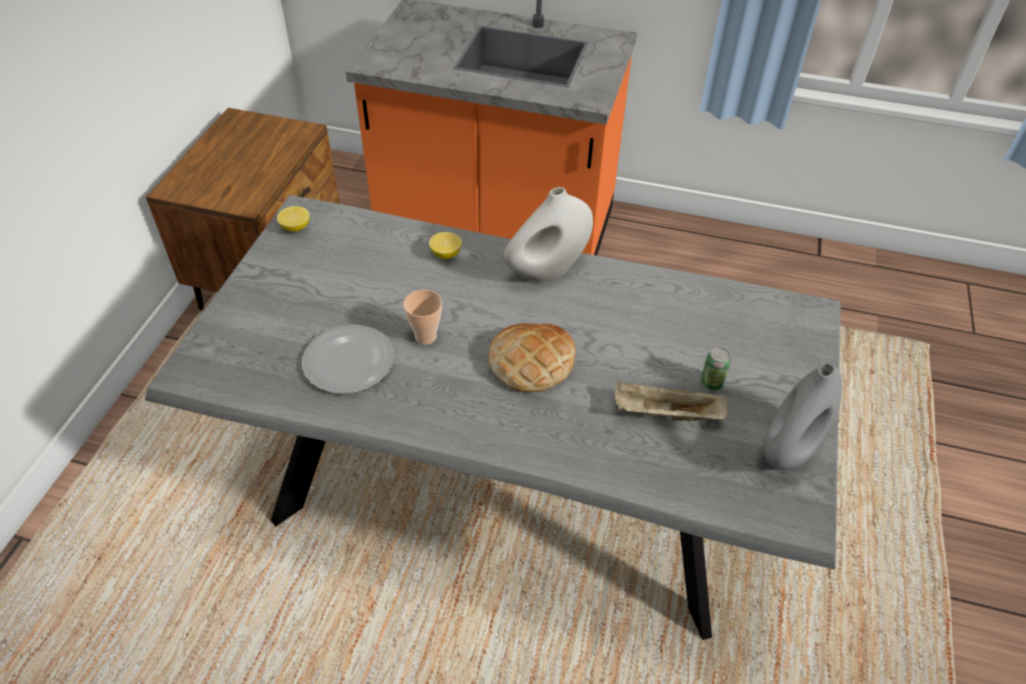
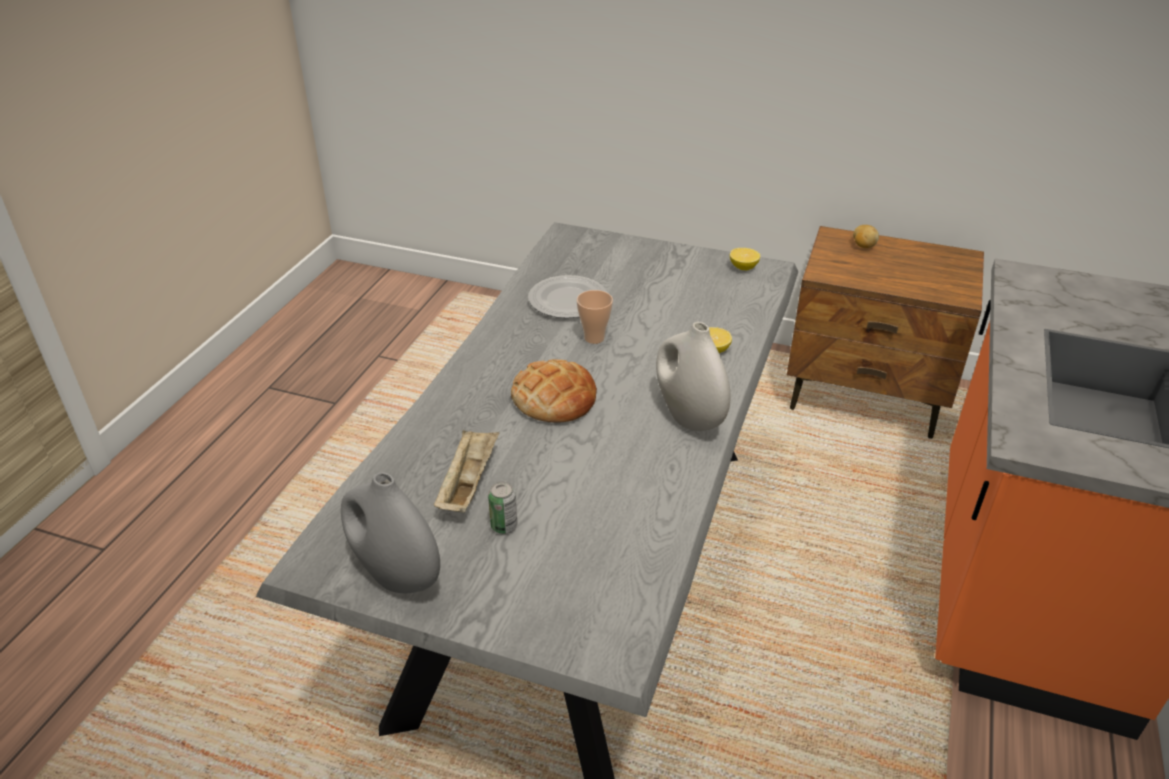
camera: 95 degrees right, 10 degrees down
(199, 173) = (863, 246): none -> potato

